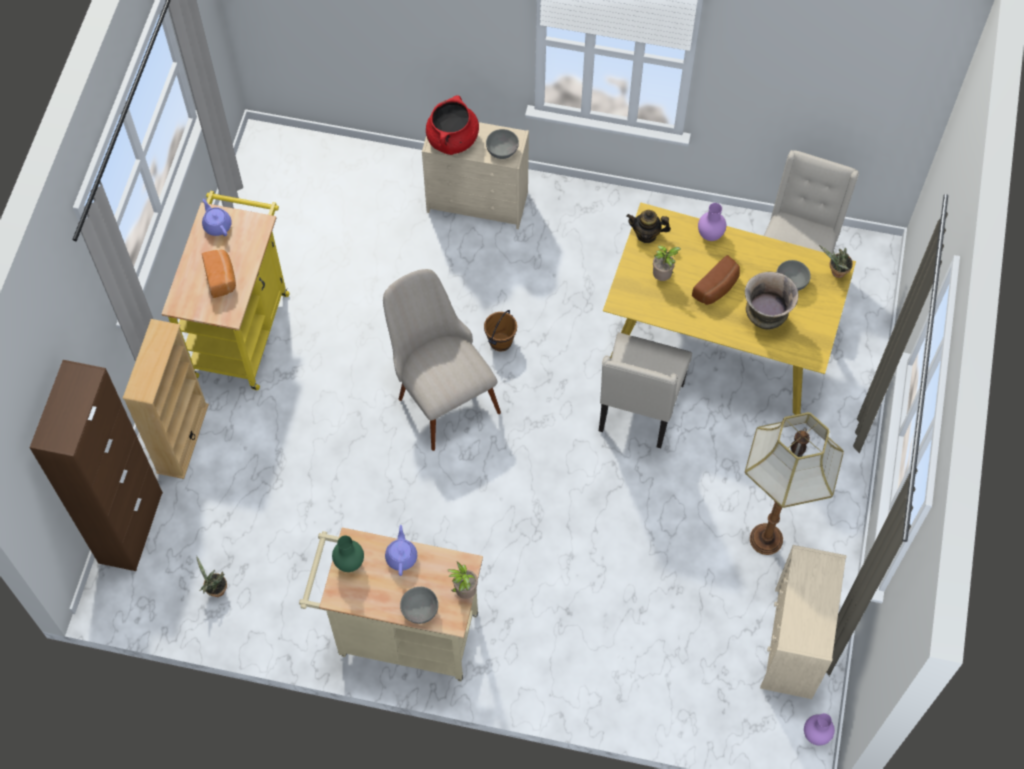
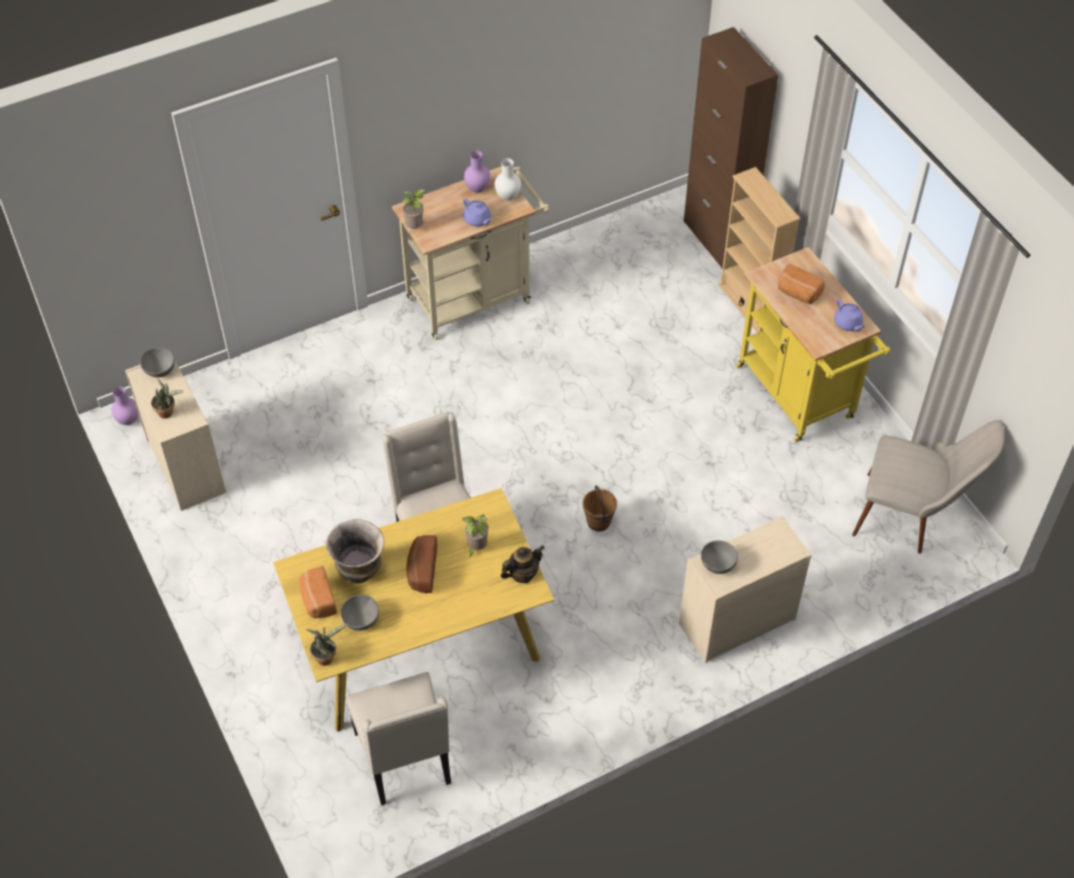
camera: 140 degrees right, 10 degrees down
(215, 589) = (621, 244): potted plant -> potted plant (168, 412)
(217, 225) = (848, 324): purple teapot -> purple teapot turned 45 degrees clockwise
(349, 562) = (508, 197): green vase -> white vase
(419, 611) = (434, 201): grey bowl -> grey bowl (160, 369)
(440, 392) = (605, 454): beige chair -> beige chair (911, 517)
(452, 139) = (768, 544): red cooking pot -> none
(710, 235) = (466, 612): purple vase -> purple vase (477, 189)
(767, 539) = (257, 522): floor lamp -> none
(812, 318) = (317, 600): none -> bread

